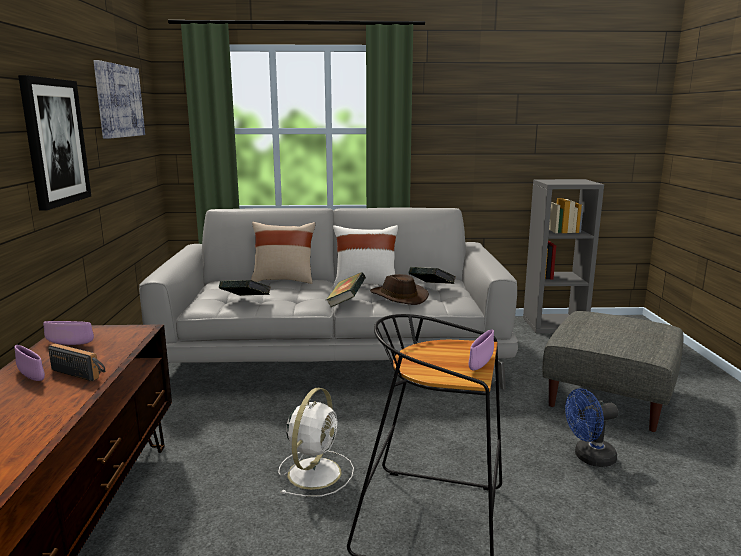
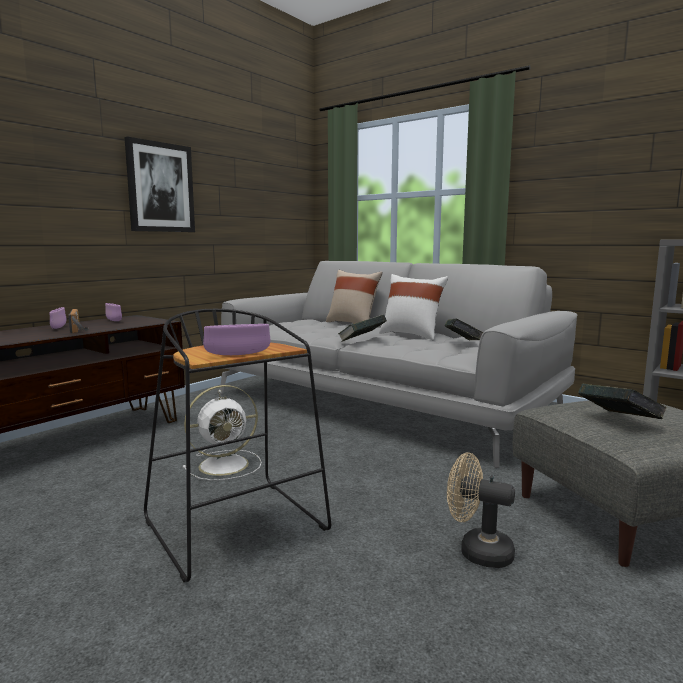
camera: 40 degrees right, 5 degrees down
(119, 101) = (254, 169): picture -> none
(245, 301) = (292, 329): book -> book (618, 421)
(398, 297) = (412, 344): brown hat -> none
(589, 458) = (477, 551): blue fan -> beige fan

